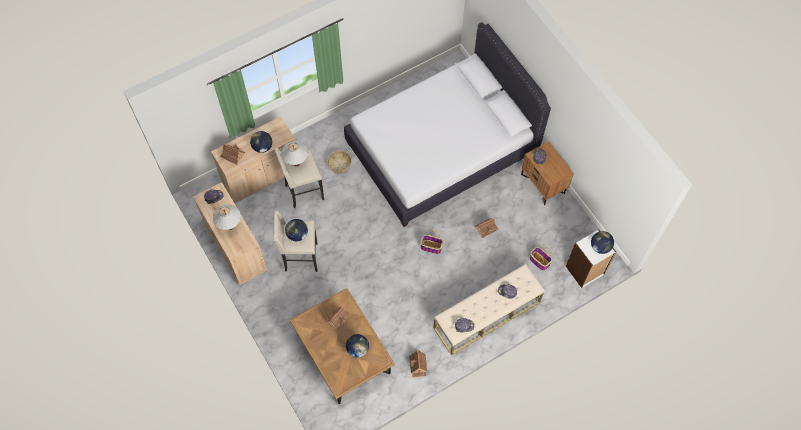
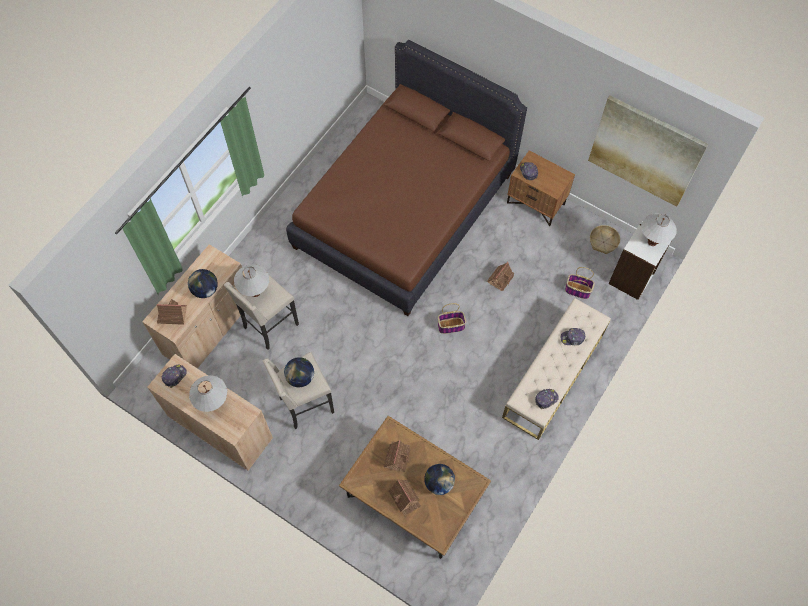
camera: 25 degrees left, 0 degrees up
(339, 164) = (296, 275): basket -> basket (603, 242)
(418, 365) = (508, 469): toy house -> toy house (405, 498)
(441, 148) = (403, 210): white bed -> brown bed
(600, 247) = (652, 242): globe -> white table lamp
(617, 175) = (645, 151): none -> picture

